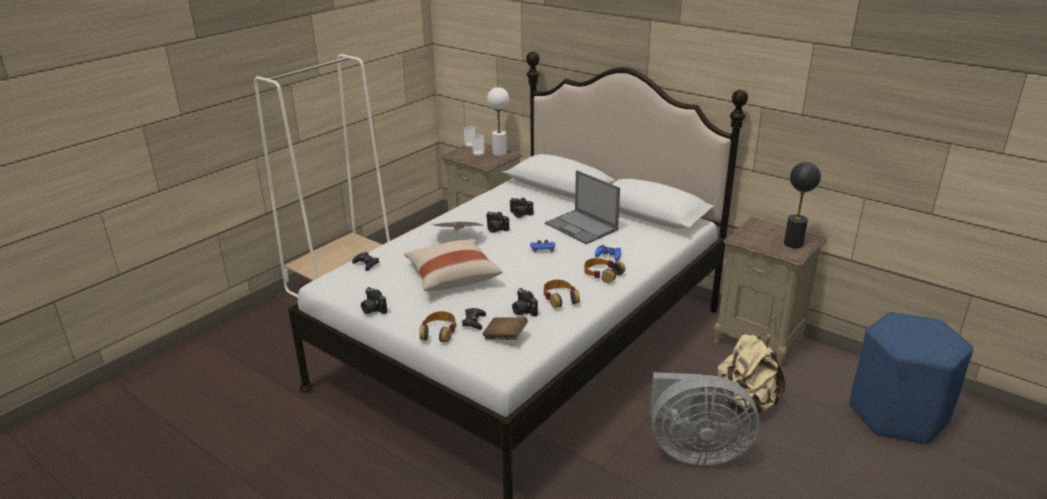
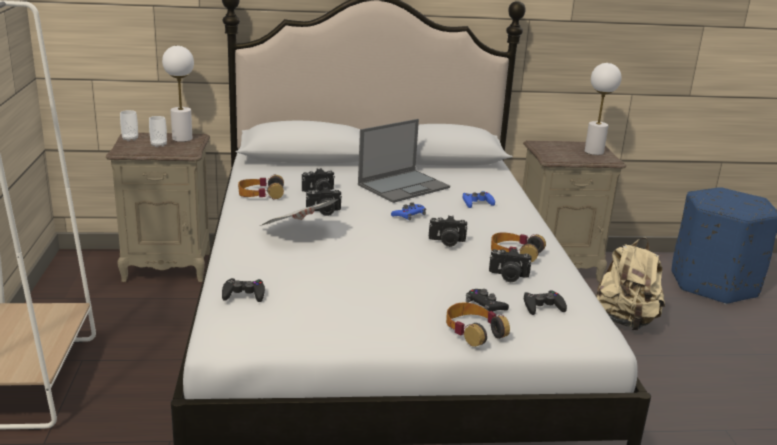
camera: 45 degrees left, 5 degrees down
(372, 309) = (353, 340): camera -> camera (447, 242)
(452, 277) = (372, 272): beige pillow -> none
(505, 337) = (543, 307): brown book -> black game controller
(582, 227) = (404, 186): laptop -> laptop turned 45 degrees counterclockwise
(602, 274) = (505, 220): headphones -> headphones (261, 194)
(694, 450) = (652, 377): grey fan -> none
(793, 244) = (594, 152): black table lamp -> white table lamp

